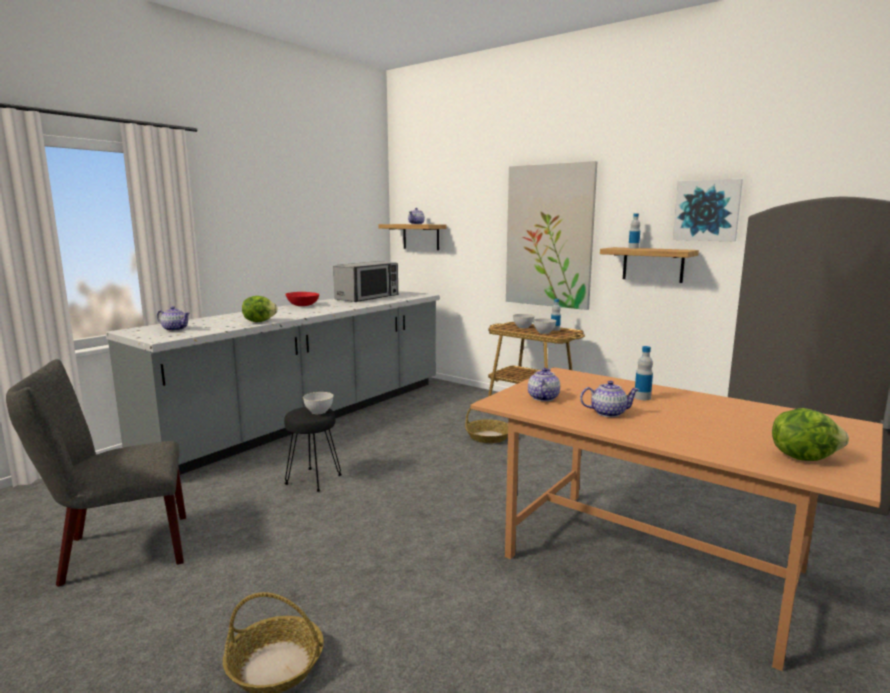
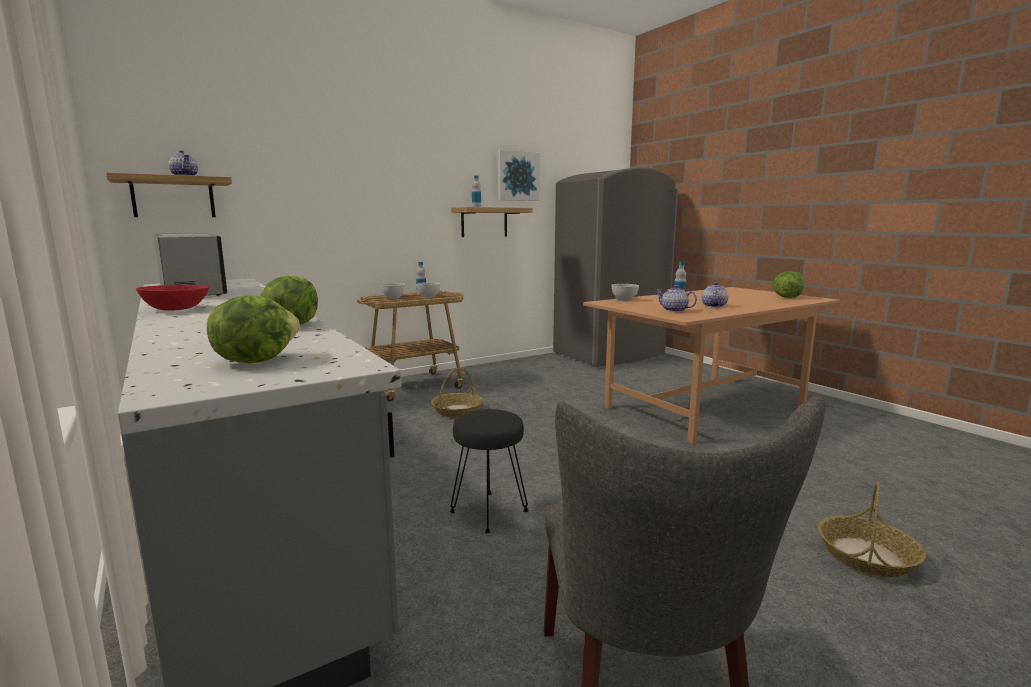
camera: 70 degrees left, 0 degrees up
(175, 329) = (255, 360): teapot -> lettuce
(319, 412) = (492, 413): grey bowl -> grey bowl (624, 300)
(549, 236) = (385, 197): picture -> none

